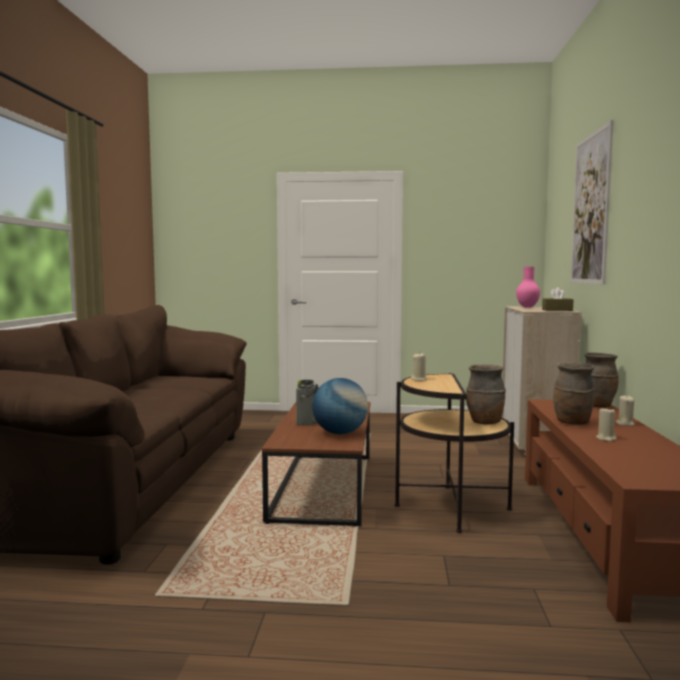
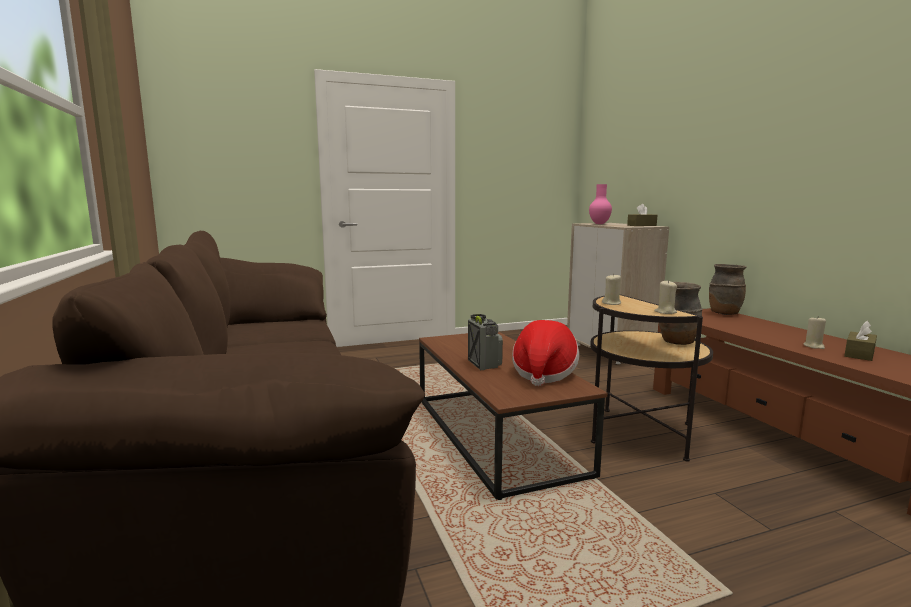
camera: 25 degrees left, 5 degrees up
(340, 433) = (543, 373): globe -> hat
(573, 423) = (752, 333): brown vase -> none
(591, 209) = (678, 128): picture -> none
(625, 424) = (786, 329): beige candle -> beige candle (665, 312)
(636, 449) = (859, 354): none -> brown tissue box

